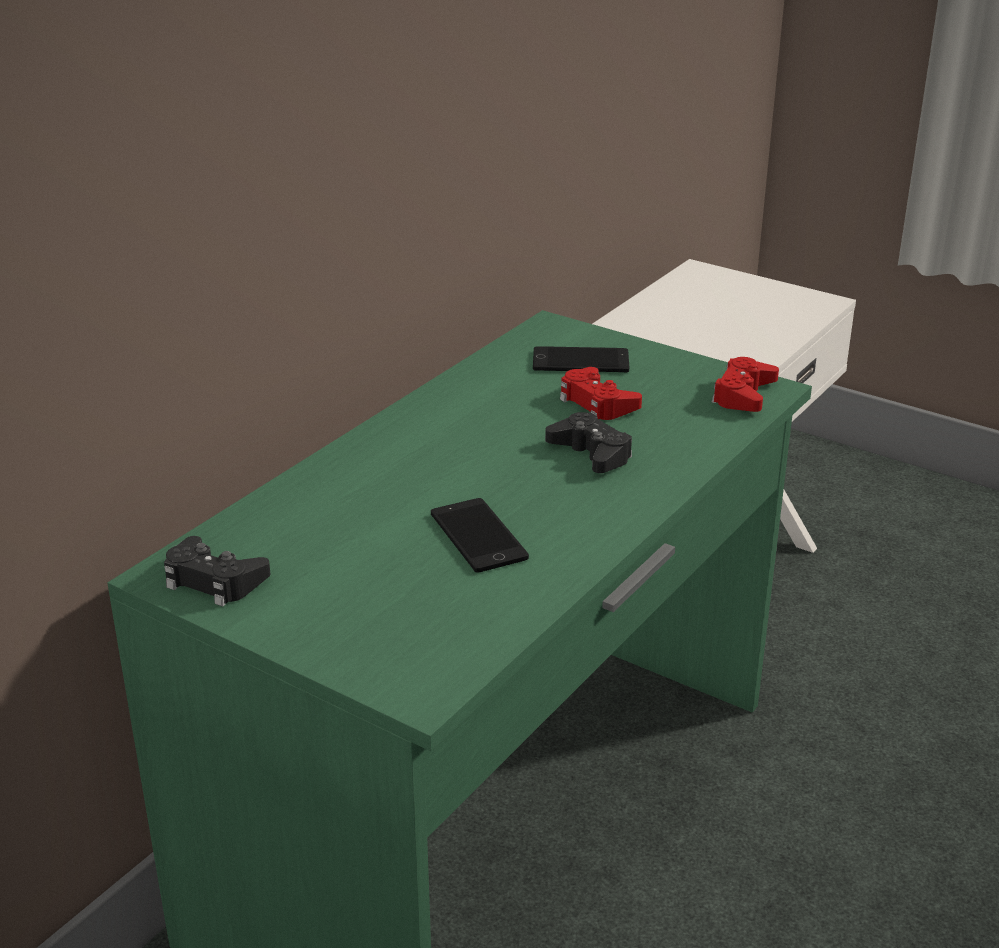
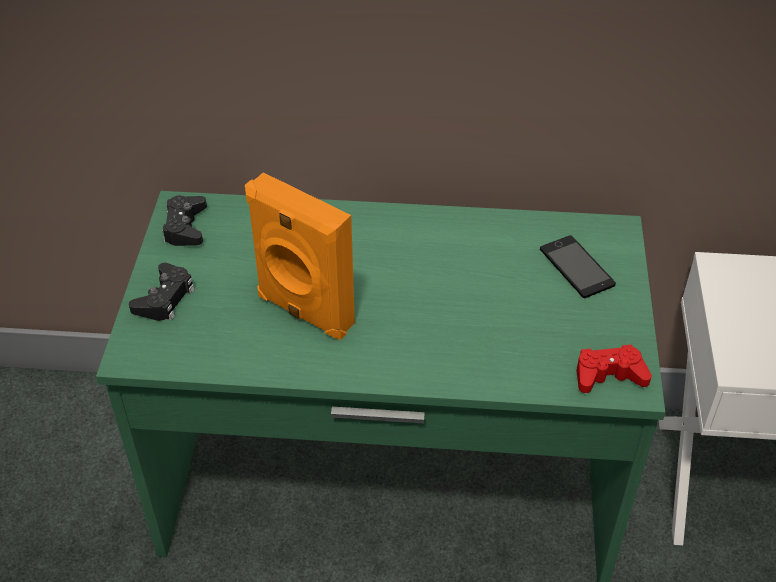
camera: 60 degrees right, 15 degrees up
(478, 536) = (303, 312): phone -> orange speaker
(591, 453) = (448, 324): black game controller -> black game controller (165, 298)
(597, 403) = (521, 300): red game controller -> none

